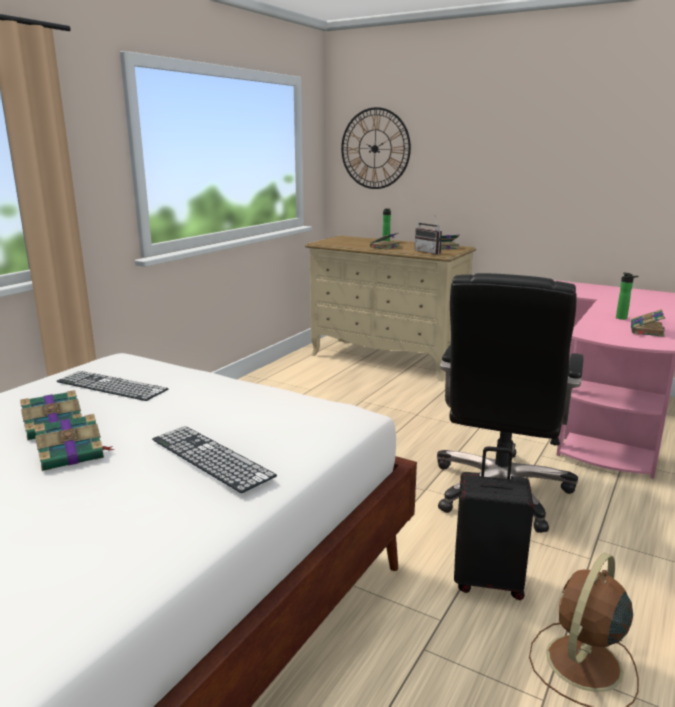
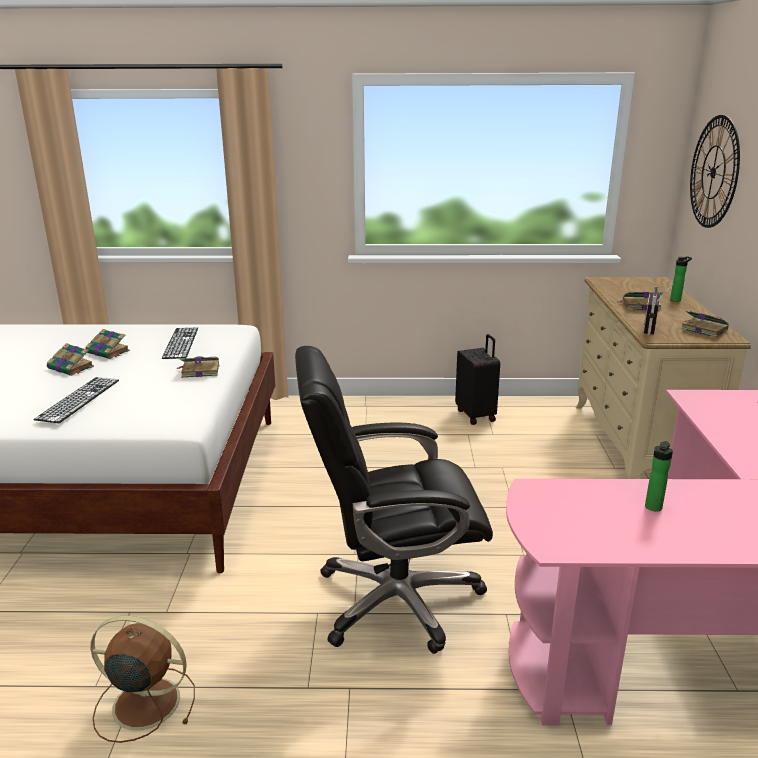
camera: 60 degrees right, 5 degrees up
(488, 580) = (231, 625): black suitcase -> black suitcase (476, 415)
(646, 331) = (609, 531): book -> book (199, 371)

